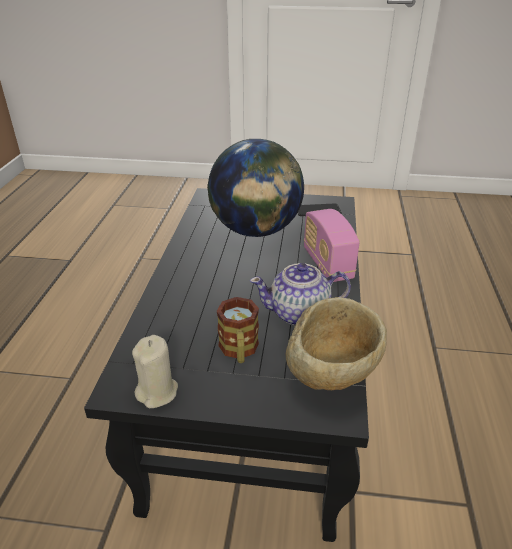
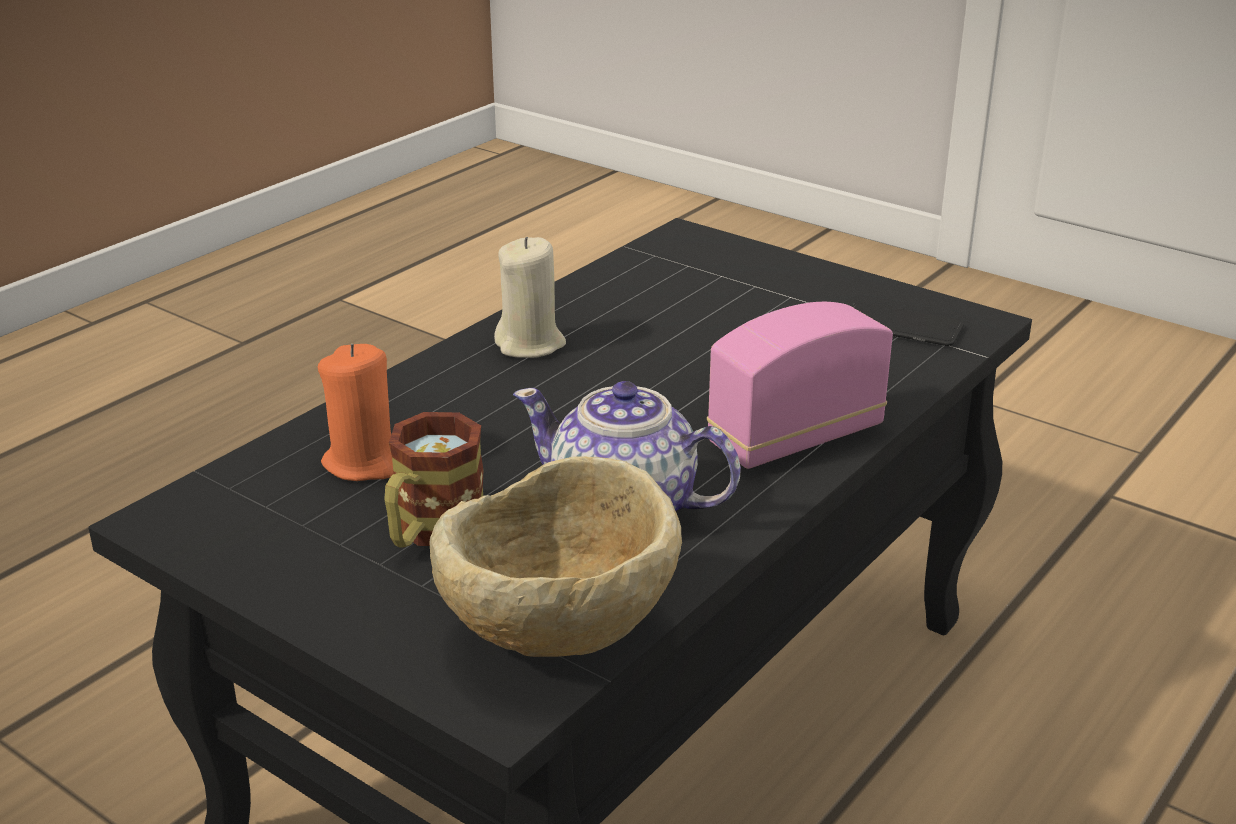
camera: 30 degrees right, 5 degrees down
(157, 392) = (220, 546): beige candle -> beige candle (530, 344)
(181, 330) = (365, 463): none -> orange candle
(256, 231) = (708, 331): globe -> none
(327, 264) = (795, 437): radio -> radio turned 45 degrees clockwise

